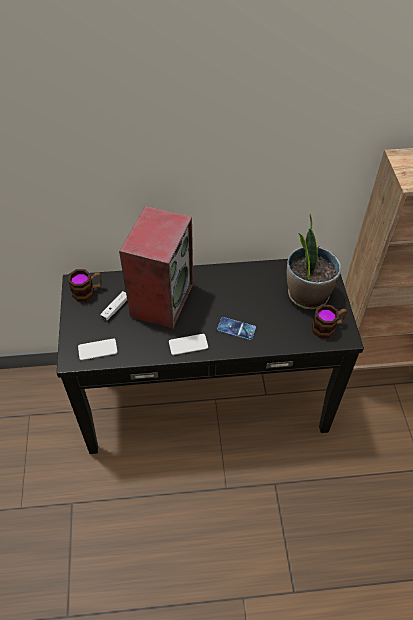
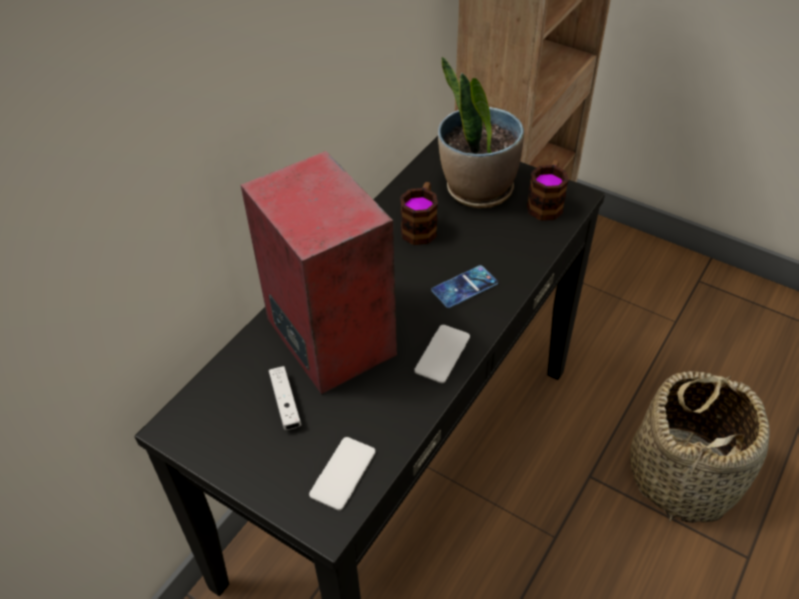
camera: 50 degrees left, 5 degrees down
(88, 292) = (212, 420): mug -> mug (421, 226)
(317, 530) = (683, 475): none -> basket

